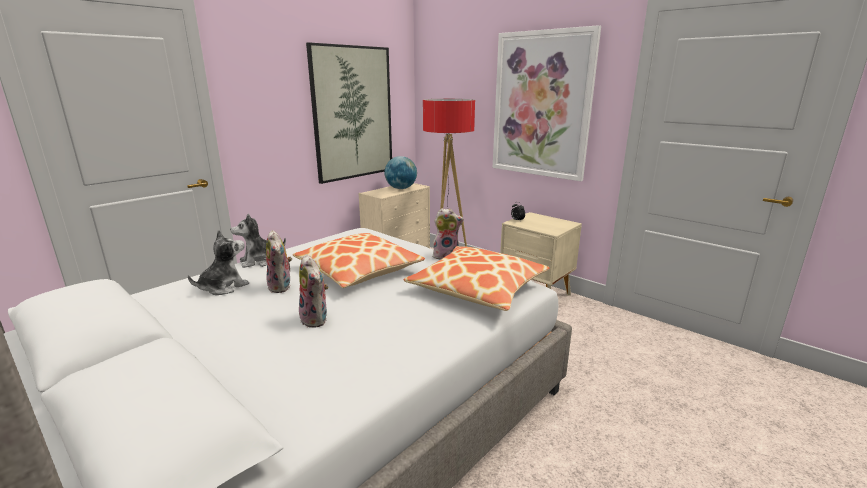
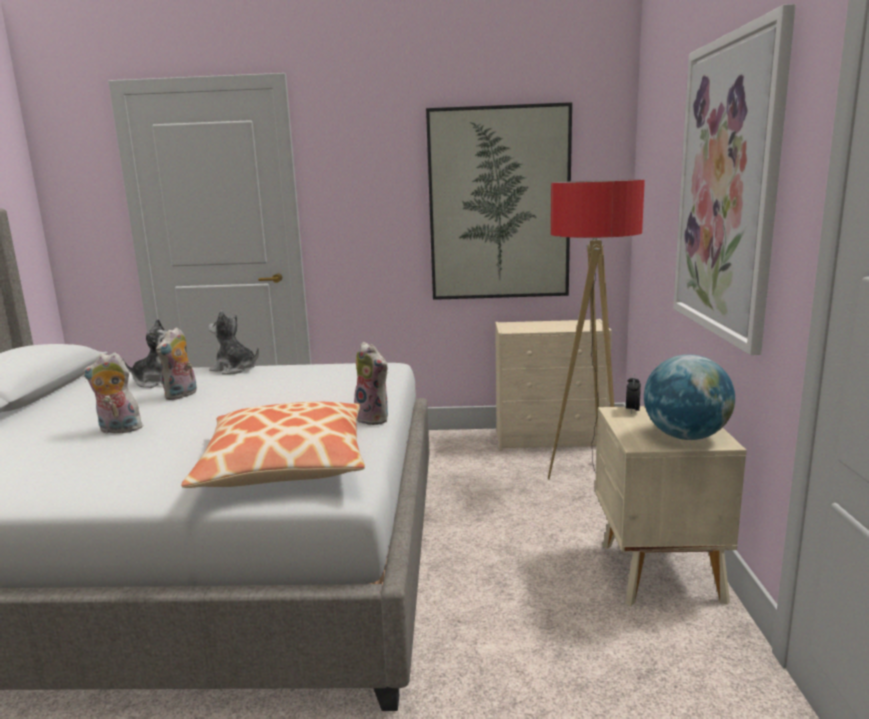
camera: 50 degrees right, 5 degrees down
(316, 319) = (118, 430): plush toy -> plush toy turned 75 degrees clockwise
(358, 270) = (264, 403): pillow -> none
(401, 188) = (562, 326): globe -> globe (685, 436)

